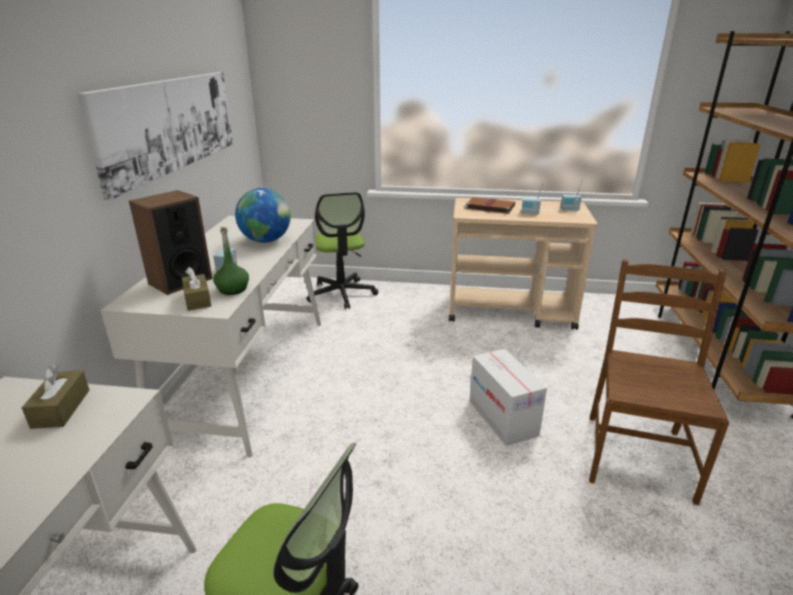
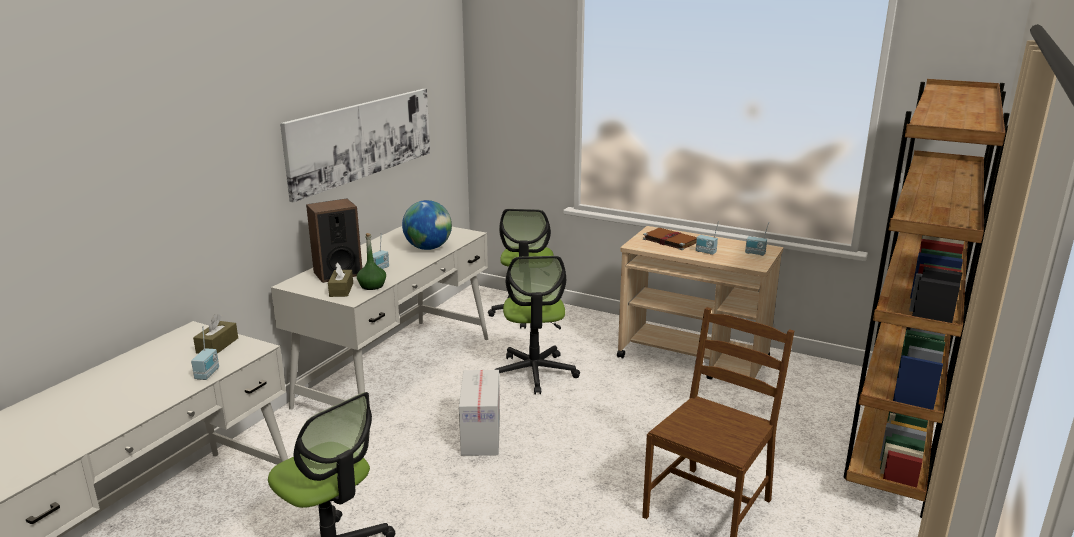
camera: 20 degrees right, 5 degrees down
(67, 461) = (208, 374): none -> radio
(386, 350) = (534, 373): none -> office chair
(502, 418) = (603, 451): cardboard box -> cardboard box (480, 435)

